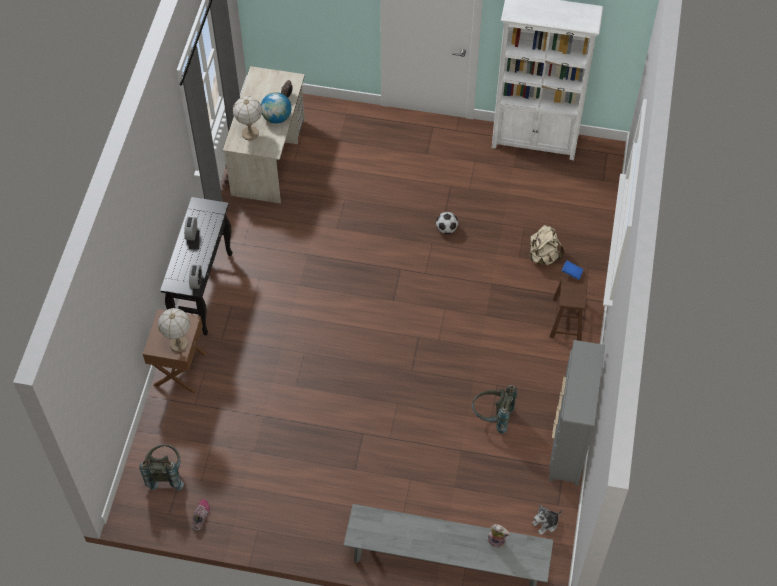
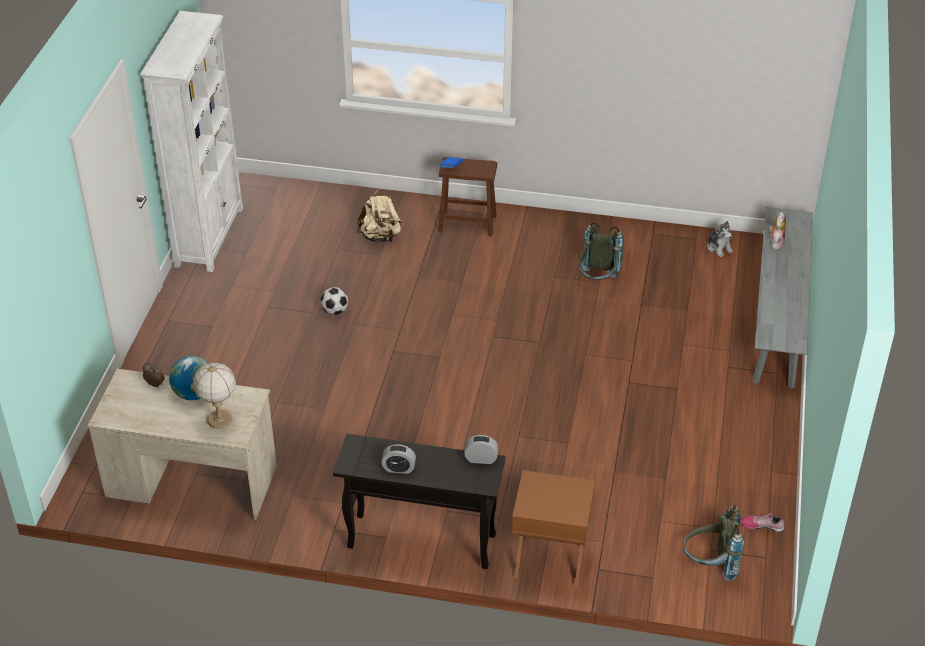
camera: 90 degrees left, 15 degrees down
(179, 344) = (568, 489): table lamp -> none
(568, 445) = (625, 229): grey dresser -> none

